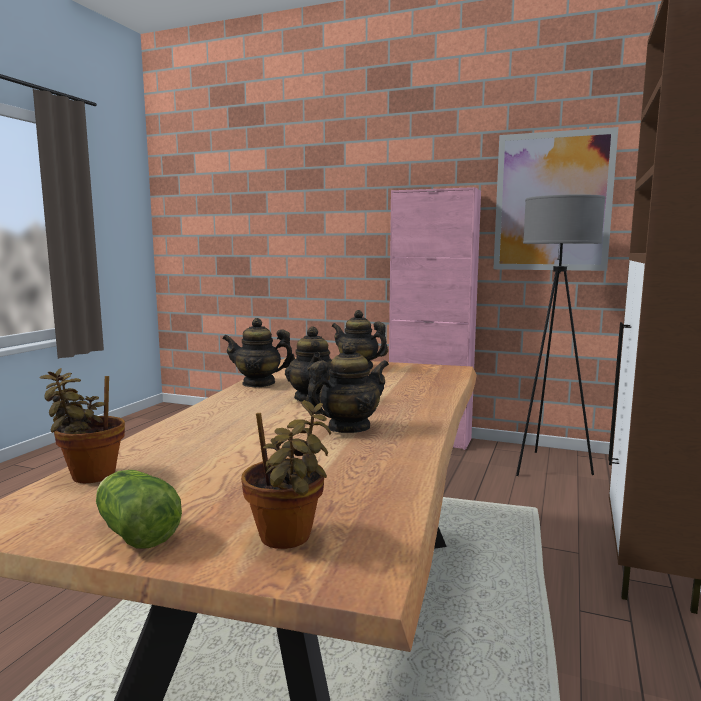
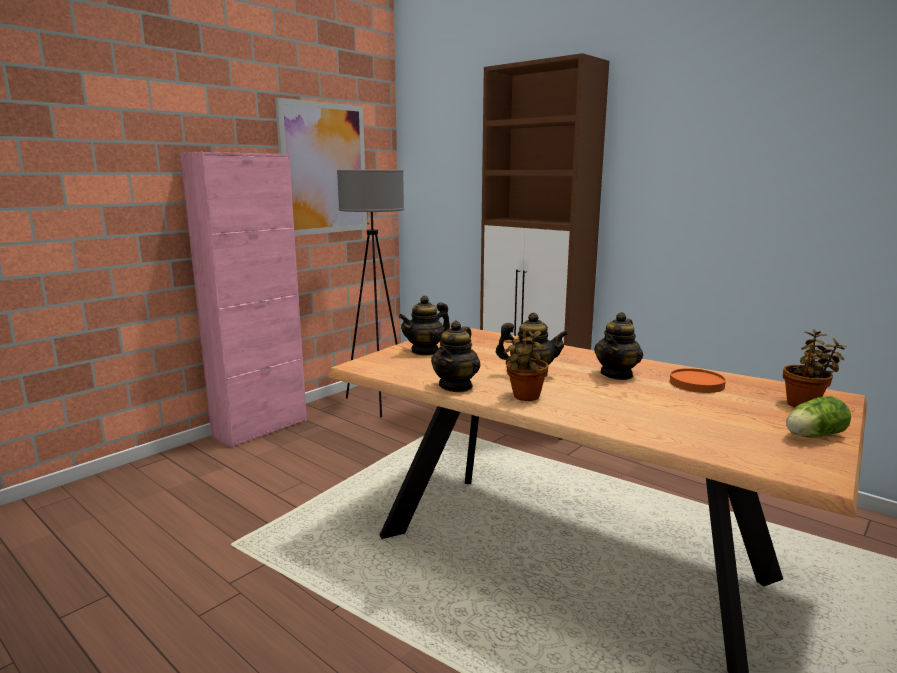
camera: 70 degrees left, 5 degrees up
(89, 475) = (722, 450): potted plant -> potted plant (525, 397)
(344, 466) = (697, 384): none -> orange plate
(348, 428) = (617, 374): teapot -> teapot turned 135 degrees counterclockwise

